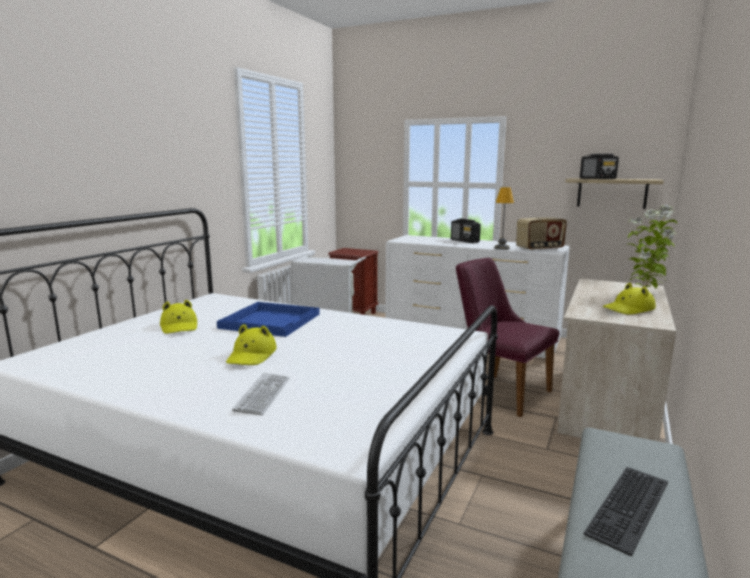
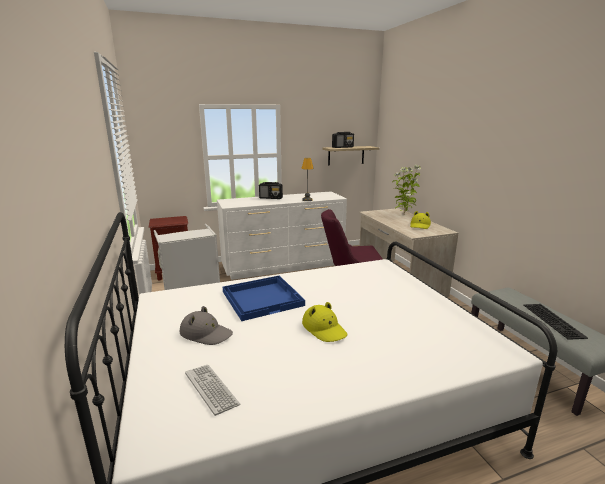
camera: 45 degrees left, 5 degrees up
(179, 326) = (206, 333): yellow hat -> grey hat
(263, 394) = (401, 349): keyboard -> keyboard (211, 389)
(540, 249) = (326, 196): radio -> none

